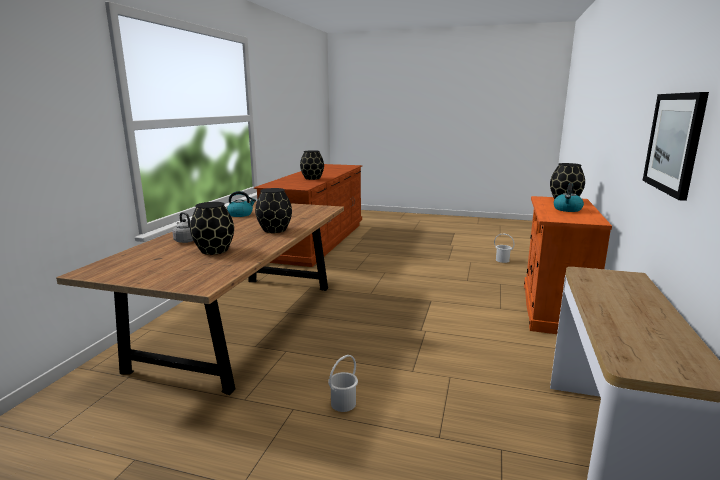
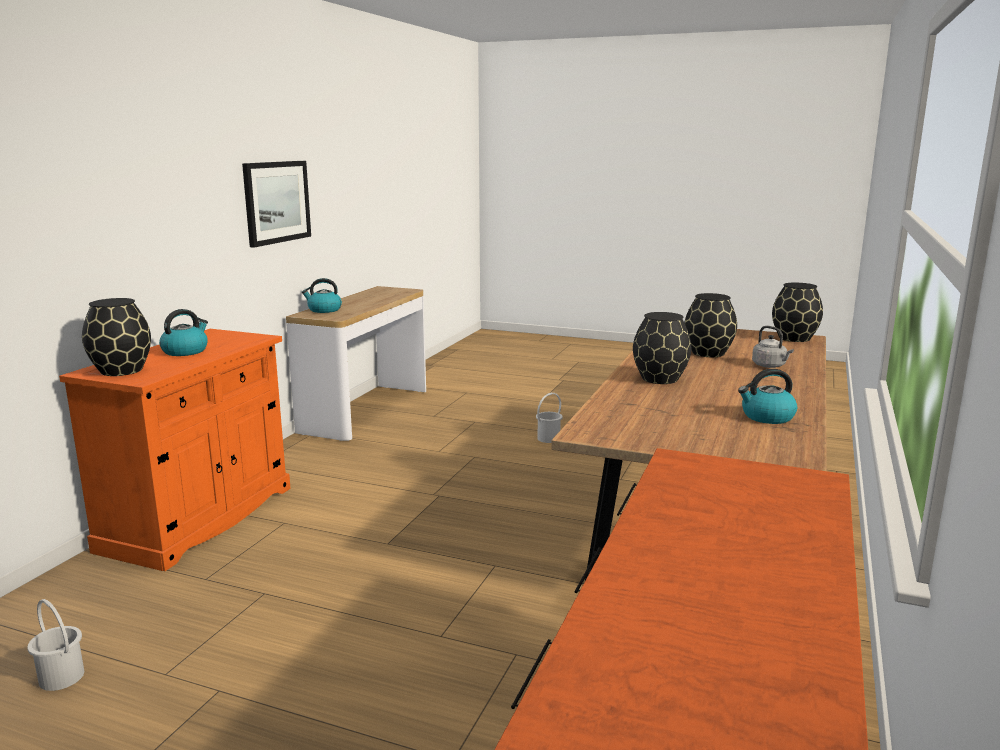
camera: 175 degrees left, 0 degrees up
(312, 178) = (695, 552): black vase -> black vase (794, 338)
(631, 286) = (324, 310): none -> kettle

